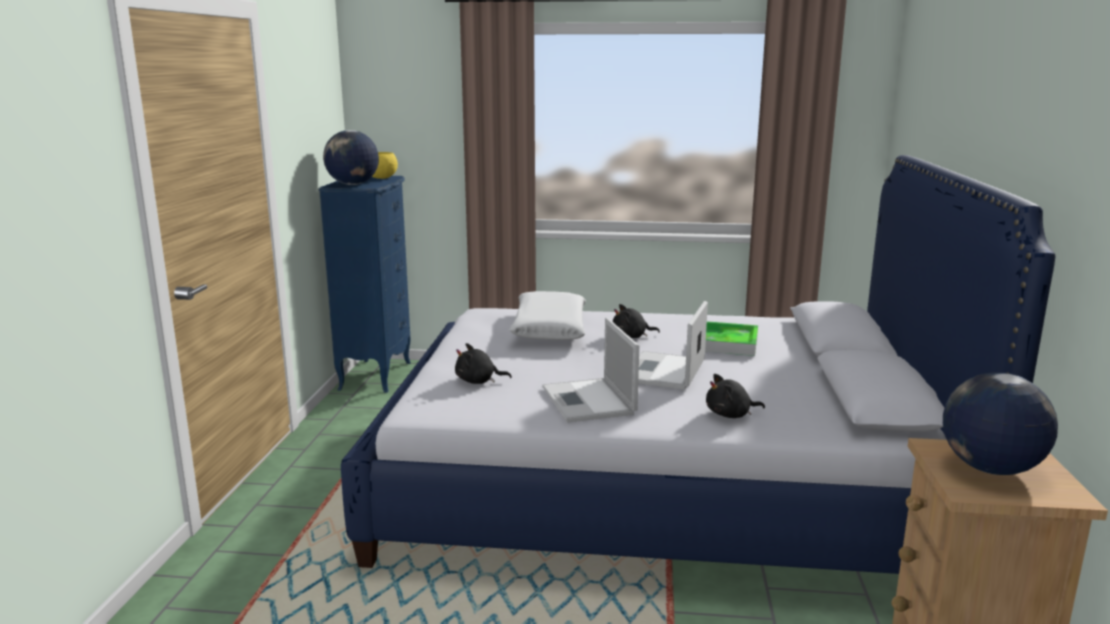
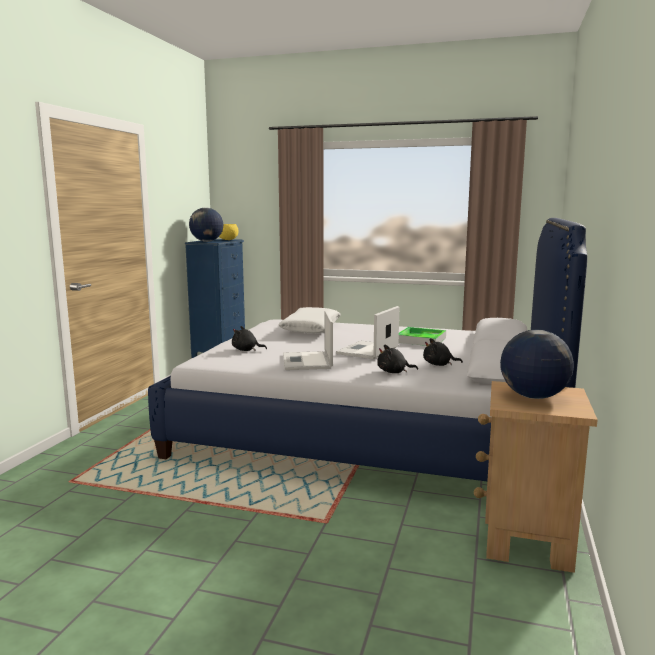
camera: 10 degrees right, 5 degrees down
(631, 336) = (361, 334): black plush toy -> black plush toy (439, 365)

